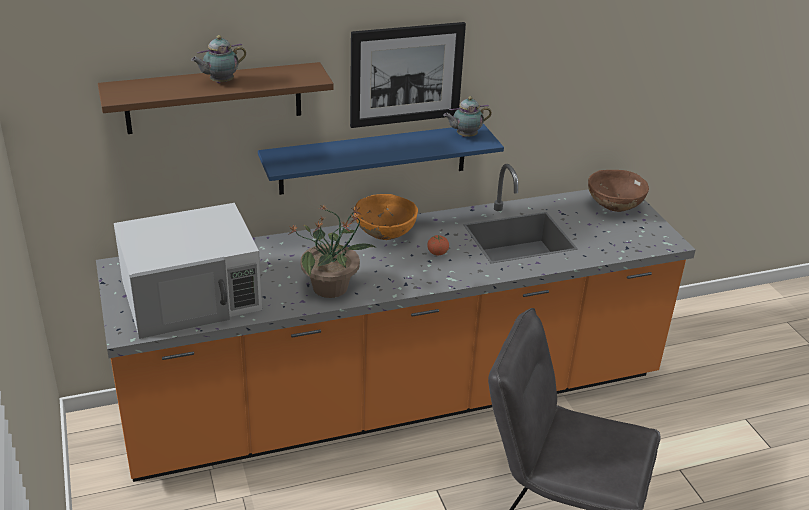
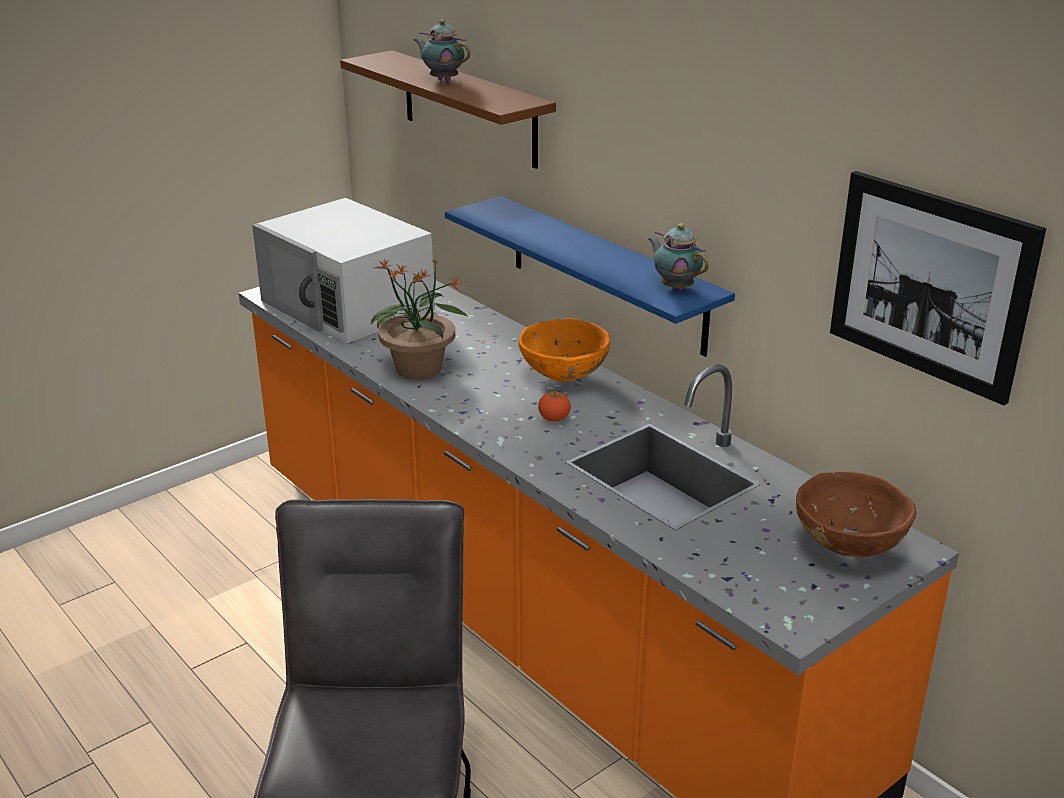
camera: 70 degrees right, 5 degrees down
(406, 74) = (642, 163): picture -> picture (930, 284)

